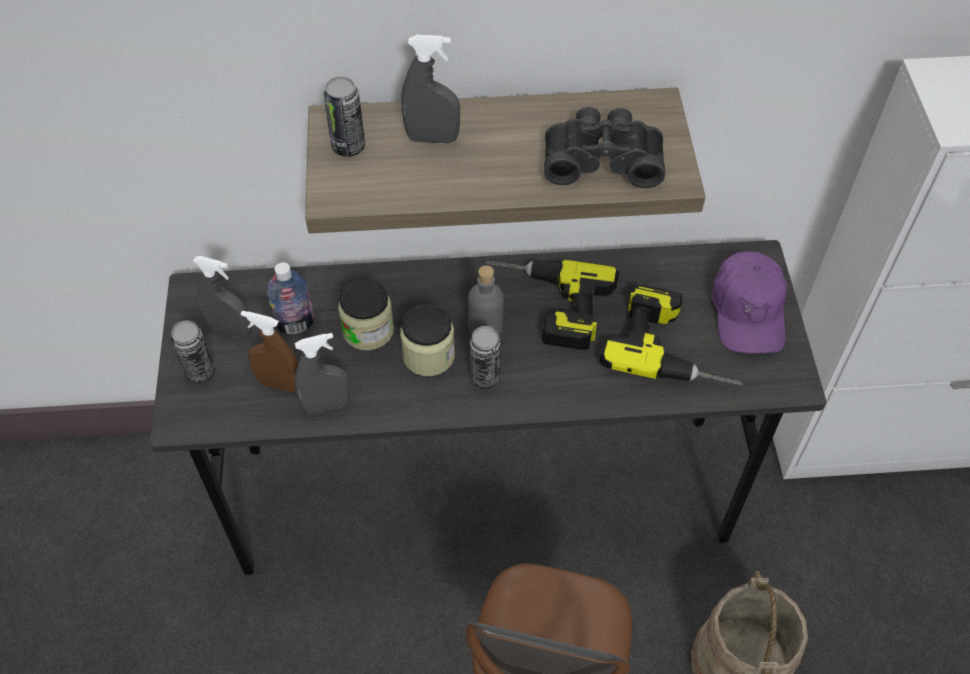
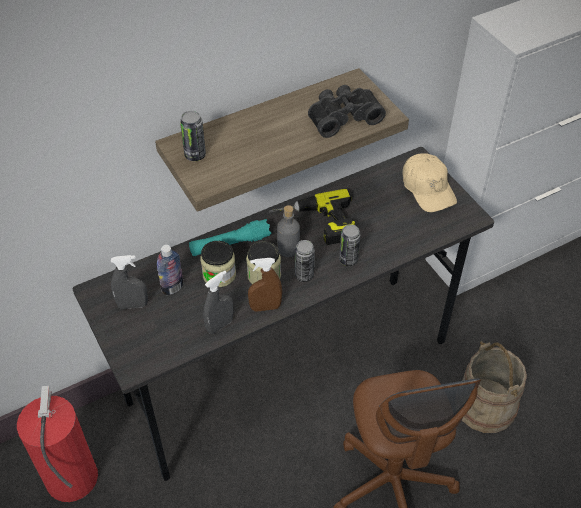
camera: 25 degrees left, 5 degrees down
(136, 521) = (71, 480): none -> fire extinguisher
(200, 372) = (128, 336): can -> can (348, 260)
(279, 384) = (183, 324): brown spray bottle -> brown spray bottle (265, 307)
(408, 291) = (230, 244): none -> turquoise flashlight
(432, 138) = (241, 135): grey spray bottle -> none
(675, 347) = (400, 221): power drill -> none
(748, 311) = (428, 188): purple cap -> beige cap

